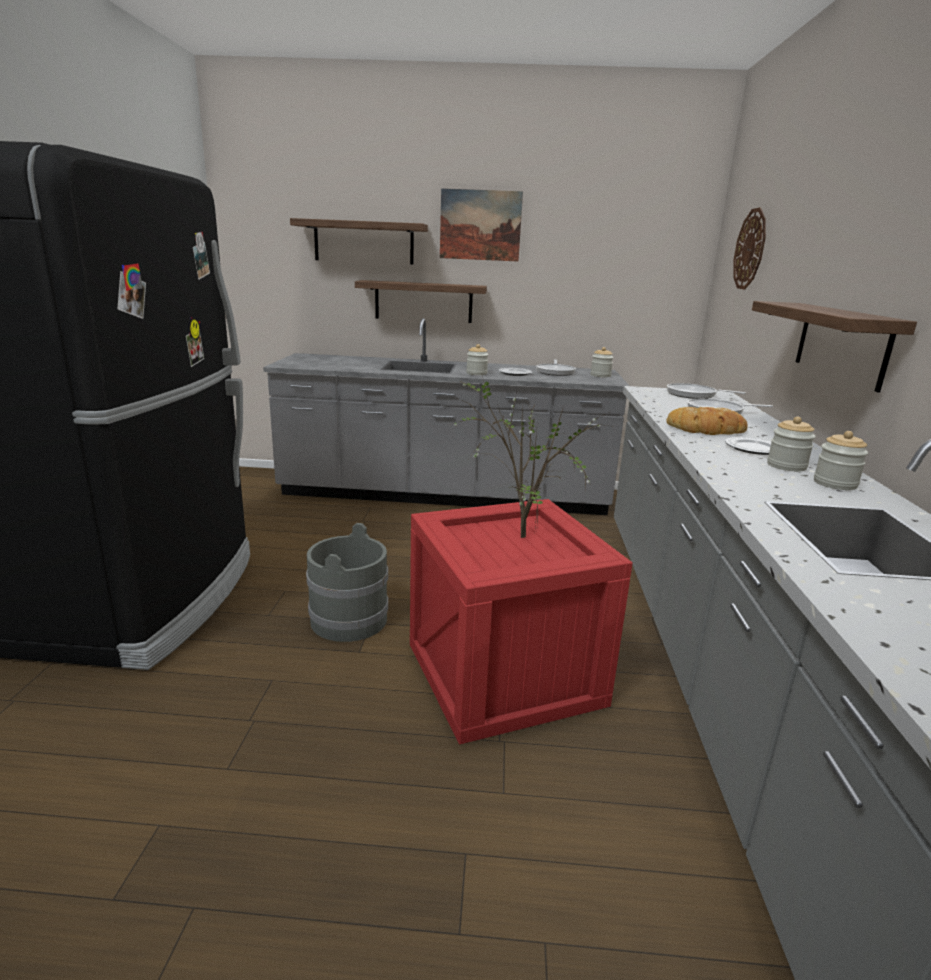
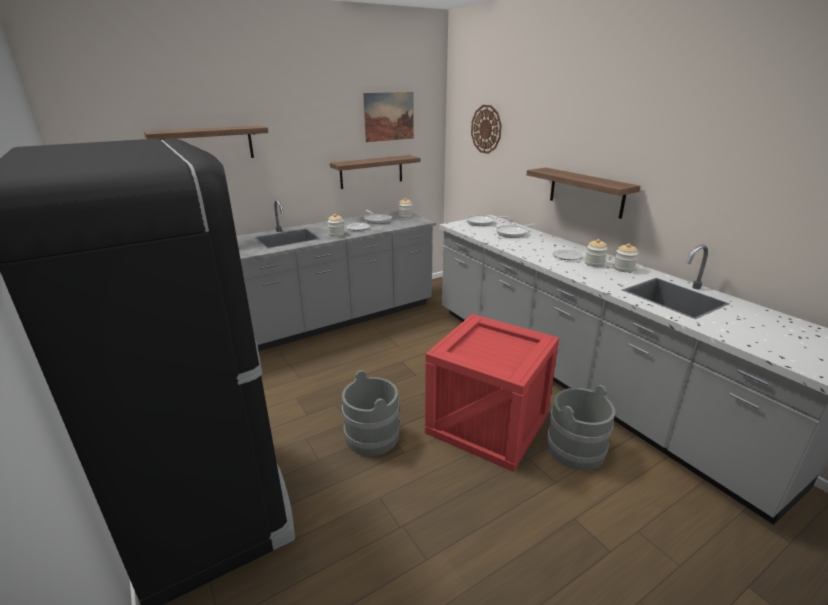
camera: 35 degrees left, 5 degrees up
(423, 301) = (266, 185): shelf -> shelf (371, 171)
(480, 225) = (300, 122): picture -> picture (389, 116)
(517, 537) = (490, 344): potted plant -> none
(595, 771) = (575, 449): none -> grey bucket
(706, 429) = (530, 249): bread -> none

